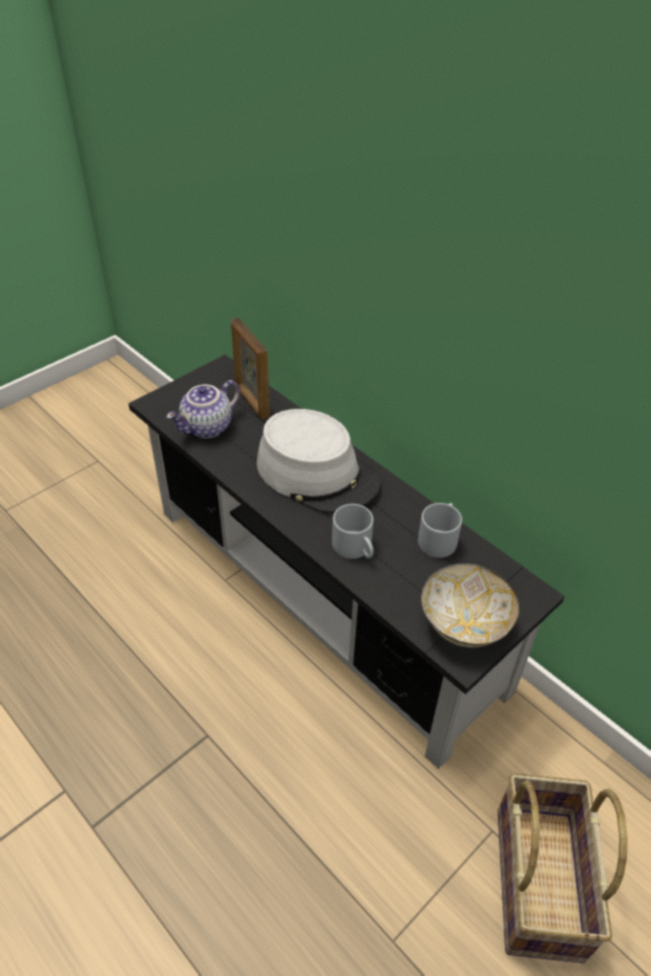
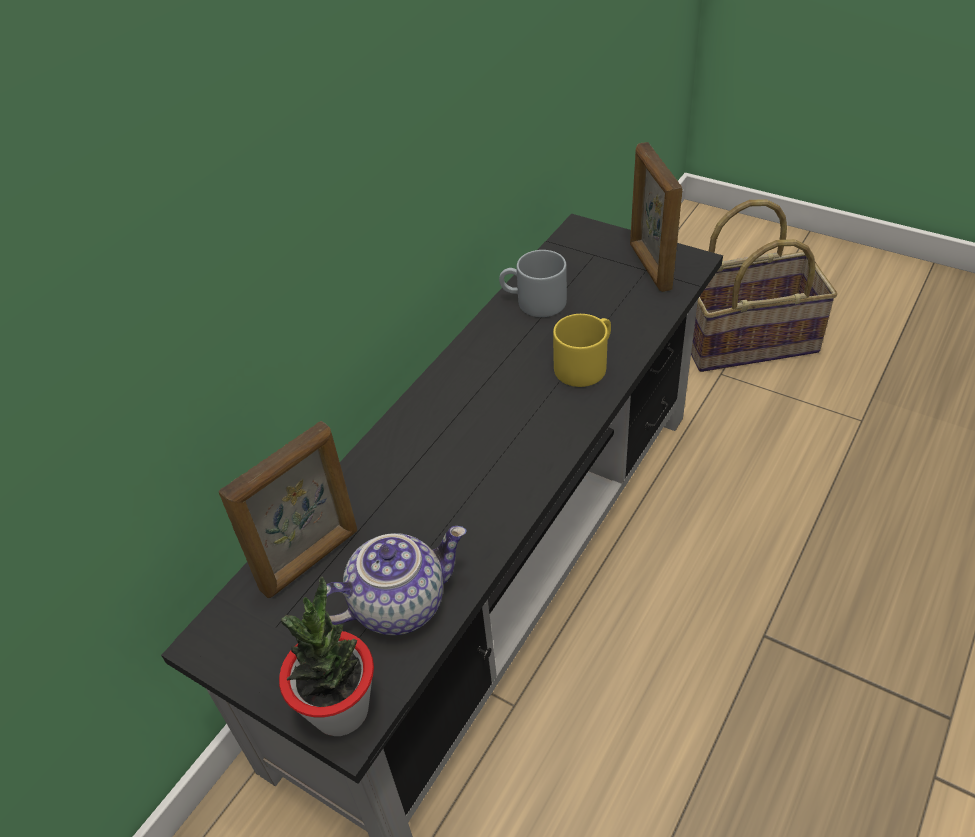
camera: 100 degrees left, 0 degrees up
(161, 402) = (341, 709): none -> potted plant
(207, 428) = (399, 602): teapot -> teapot turned 60 degrees counterclockwise
(317, 473) = (463, 431): grey hat -> none
(356, 548) = (585, 363): grey mug -> yellow mug
(463, 625) = (649, 267): bowl -> picture frame

